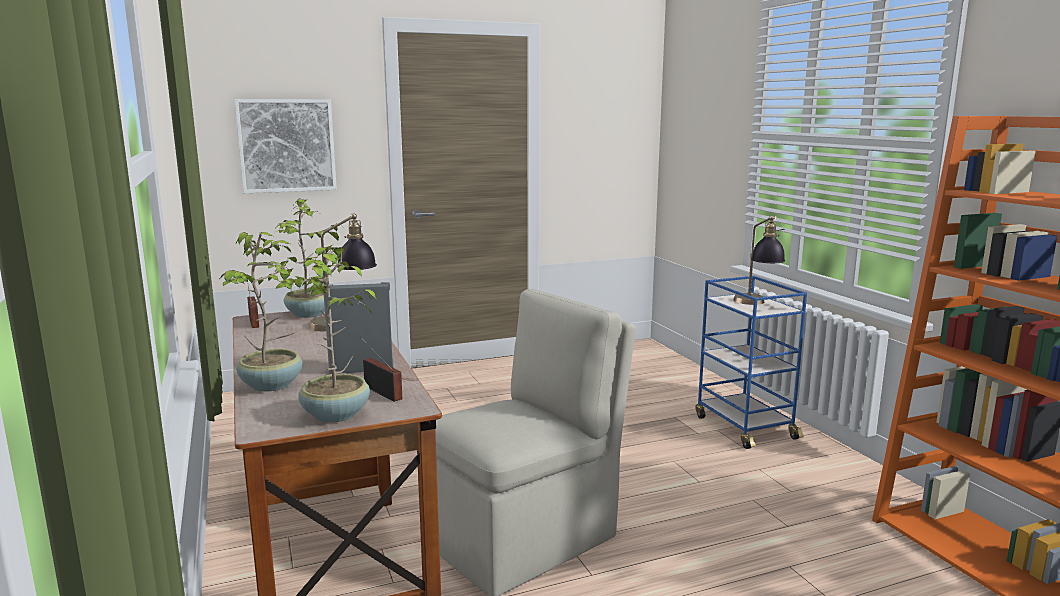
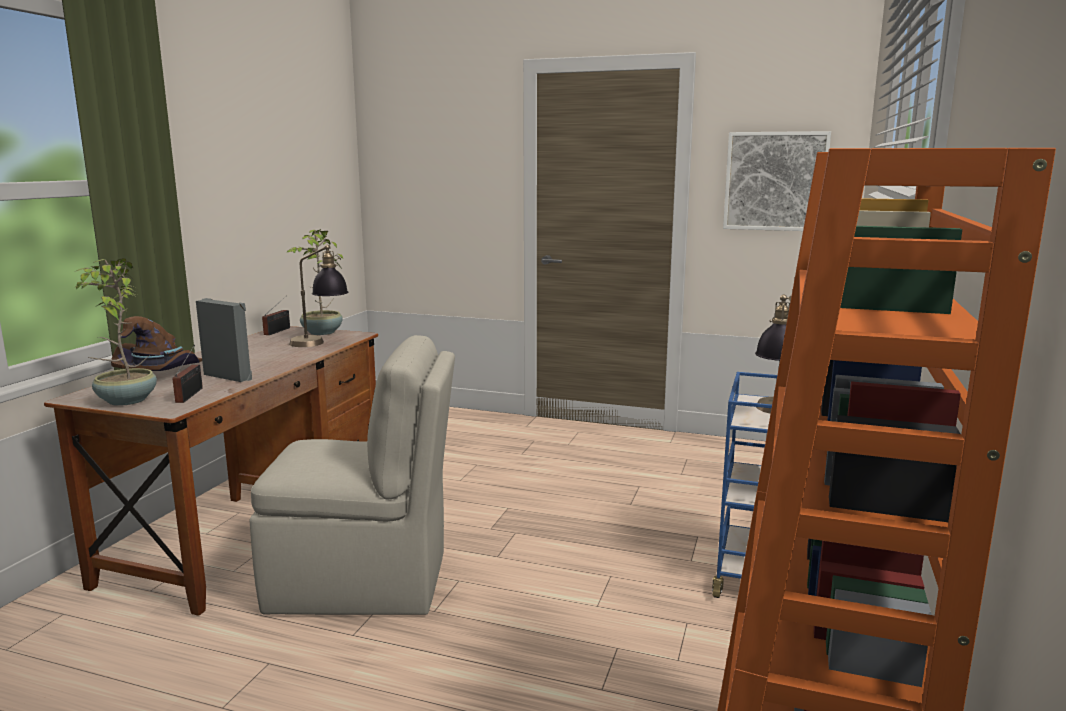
camera: 40 degrees right, 0 degrees up
(273, 385) = (160, 373): potted plant -> brown hat
(286, 145) = (435, 186): picture -> picture (775, 181)

